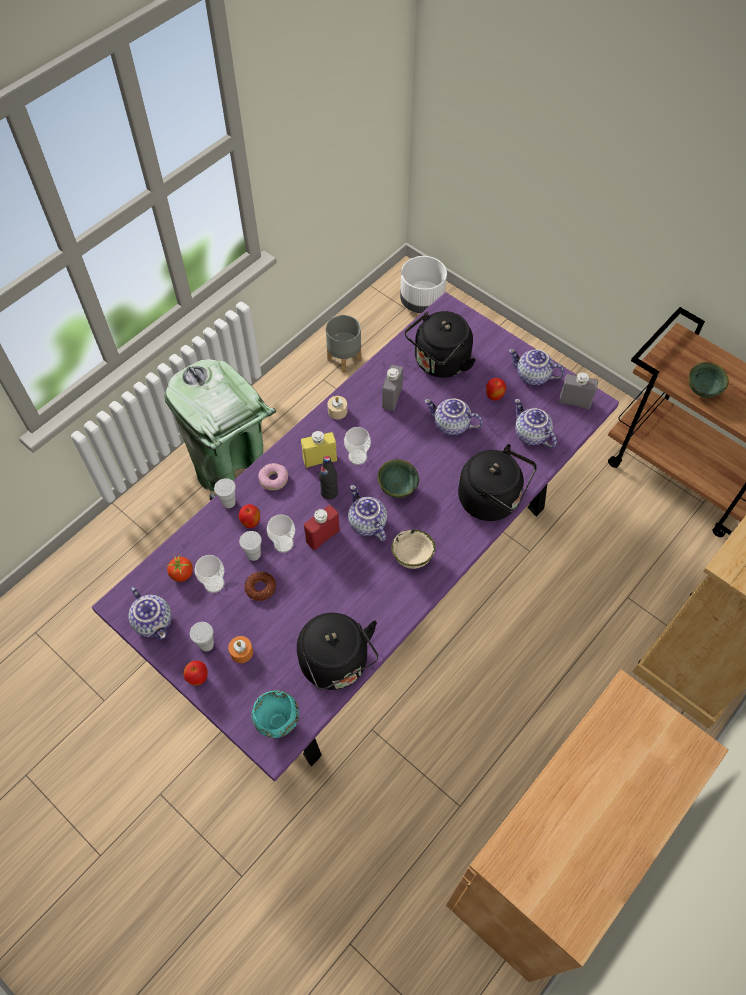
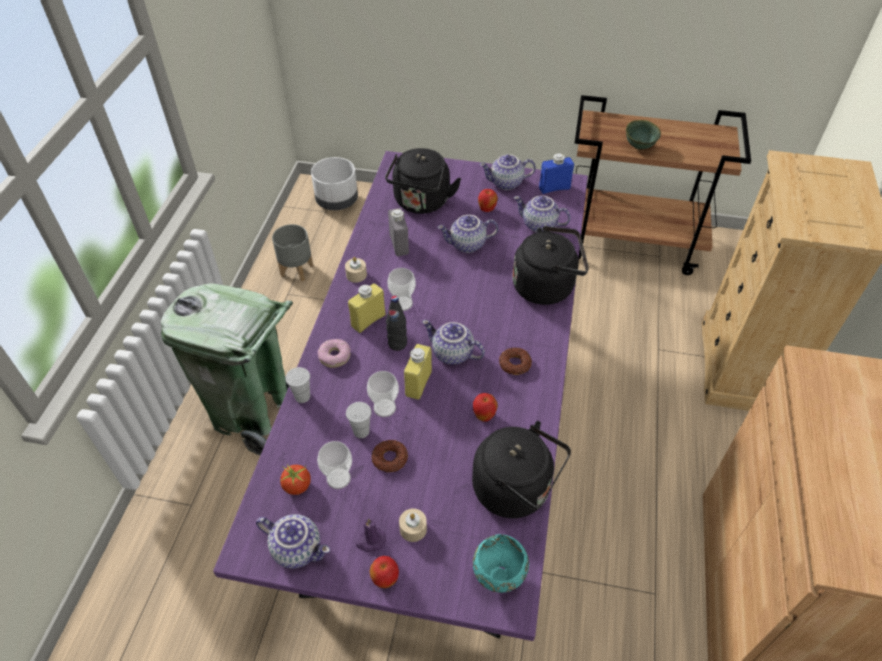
camera: 30 degrees left, 10 degrees down
(206, 644) = (370, 541): white cup -> purple candle
(241, 652) = (413, 529): orange candle -> beige candle
(251, 523) = (339, 405): apple -> apple (484, 416)
(323, 536) = (418, 383): red bottle -> yellow bottle
(397, 488) = (457, 313): green bowl -> none
(411, 558) = (514, 364): beige bowl -> donut
(574, 402) = (554, 188): grey bottle -> blue bottle

